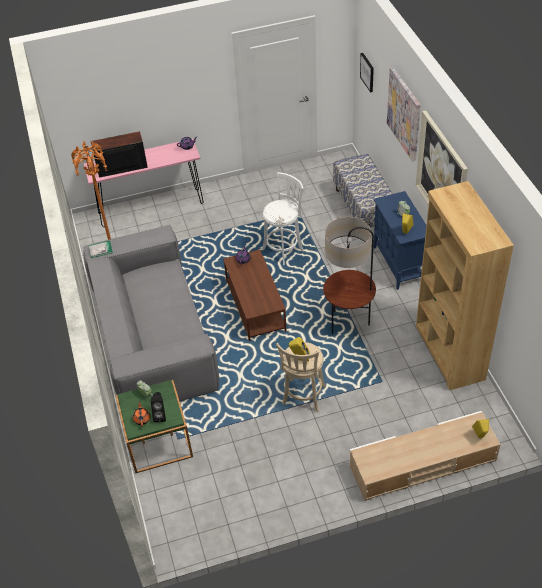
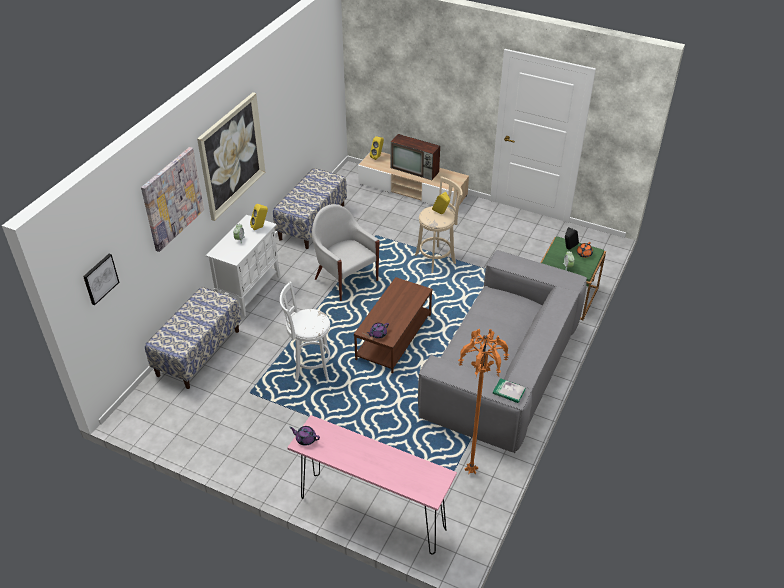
camera: 140 degrees left, 5 degrees down
(121, 167) = (402, 466): television -> television (415, 170)
(348, 323) = (345, 279): floor lamp -> white armchair
(399, 264) = (249, 291): blue cabinet -> white cabinet
(449, 352) = (312, 223): brown bookcase -> bench

